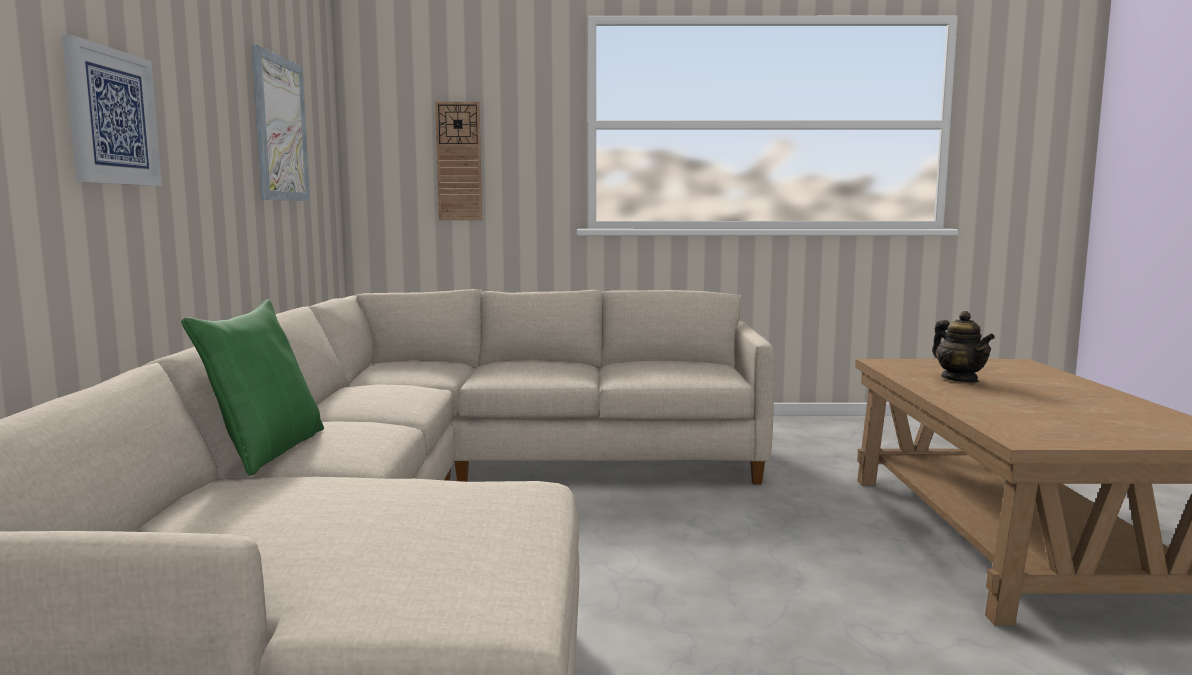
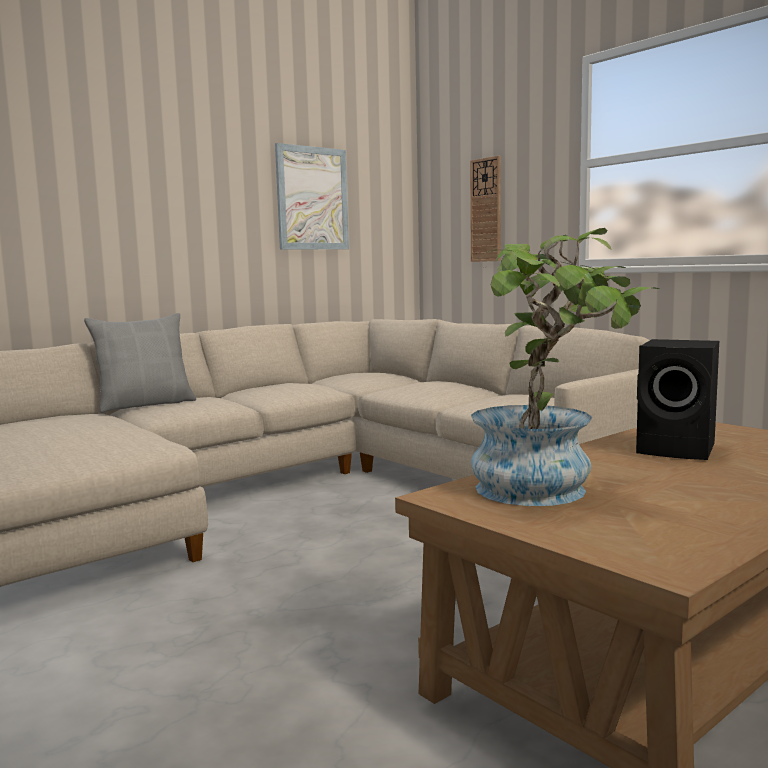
camera: 50 degrees right, 0 degrees up
(111, 117) = (107, 205): picture -> none
(266, 450) = (145, 404): green pillow -> grey pillow
(960, 379) = (679, 449): teapot -> black speaker
(1037, 420) = (548, 490): none -> potted plant

